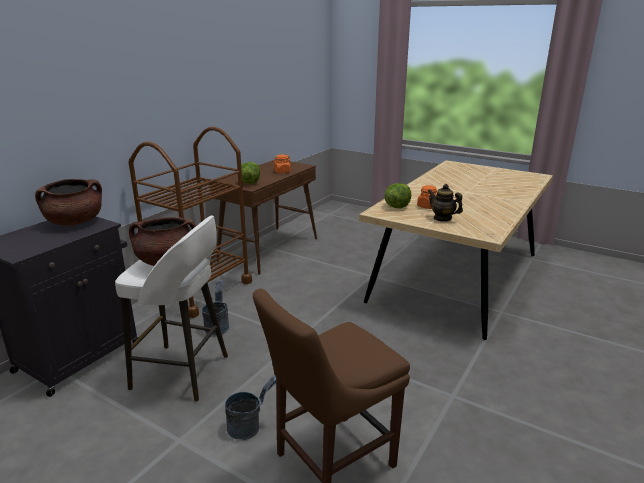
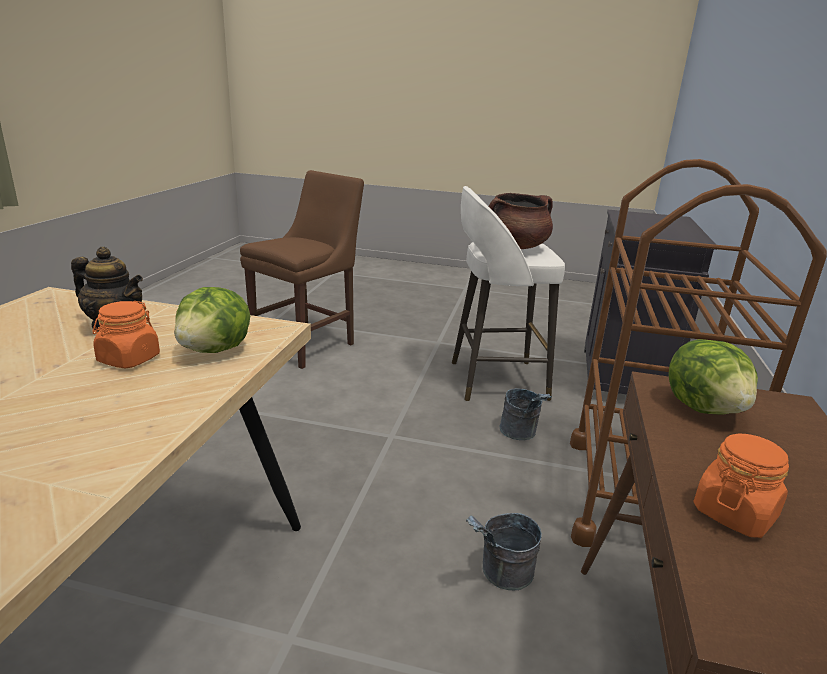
camera: 160 degrees right, 0 degrees up
(75, 222) = (669, 234): brown cooking pot -> none
(250, 427) = (387, 354): grey bucket -> grey bucket (500, 575)

